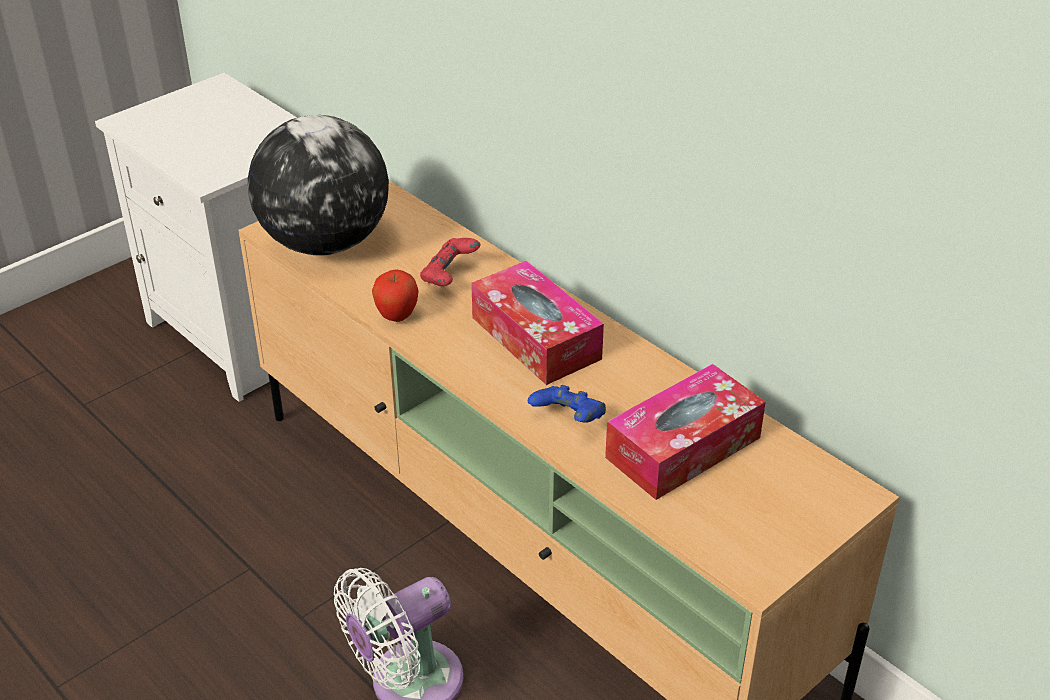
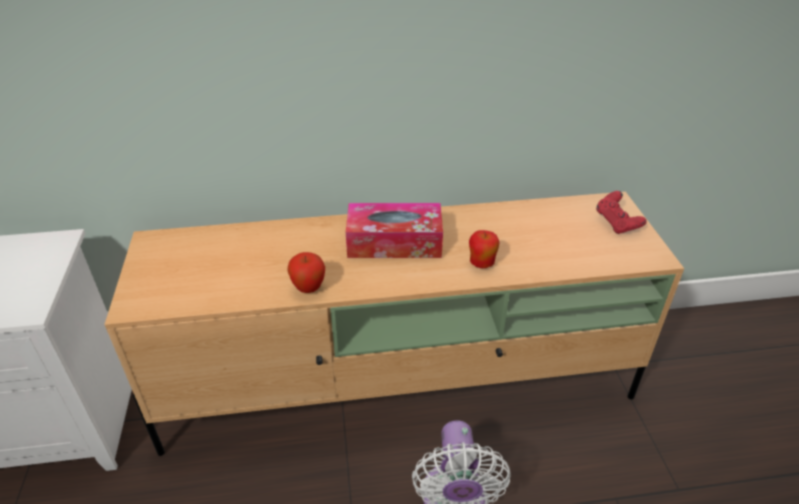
camera: 55 degrees left, 0 degrees up
(324, 242) = (184, 287): globe -> none
(449, 277) = (295, 249): red game controller -> red game controller (616, 223)
(568, 420) = (481, 264): blue game controller -> apple
(683, 447) = (539, 235): tissue box -> none

